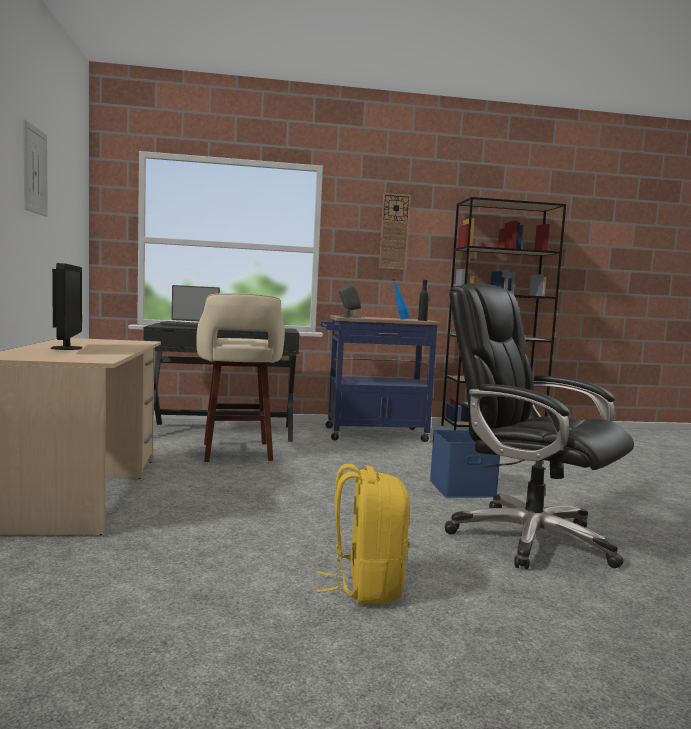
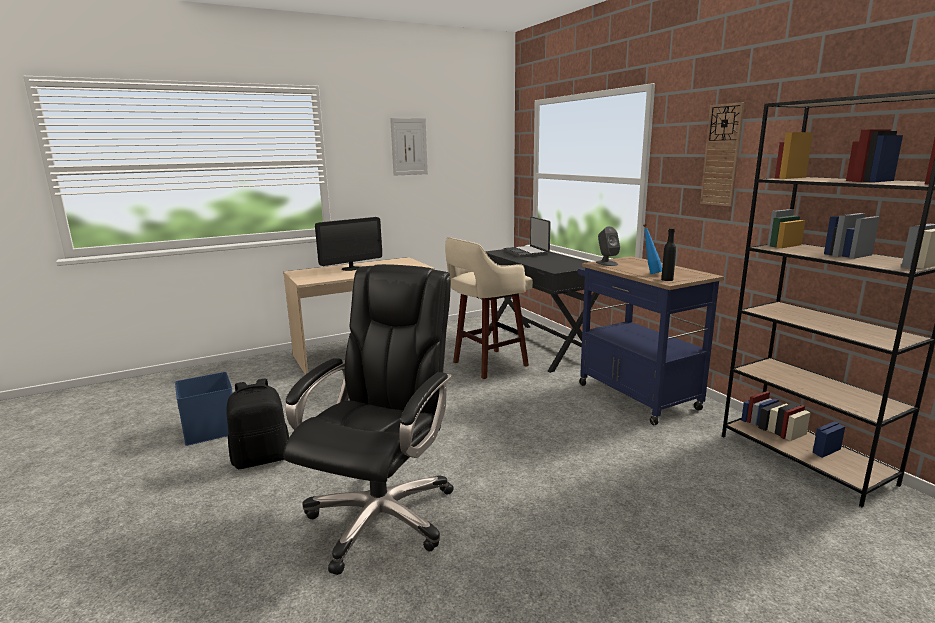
camera: 70 degrees right, 10 degrees up
(365, 586) = (262, 458): yellow backpack -> black backpack
(463, 488) = (501, 467): blue storage box -> blue storage box (211, 429)

